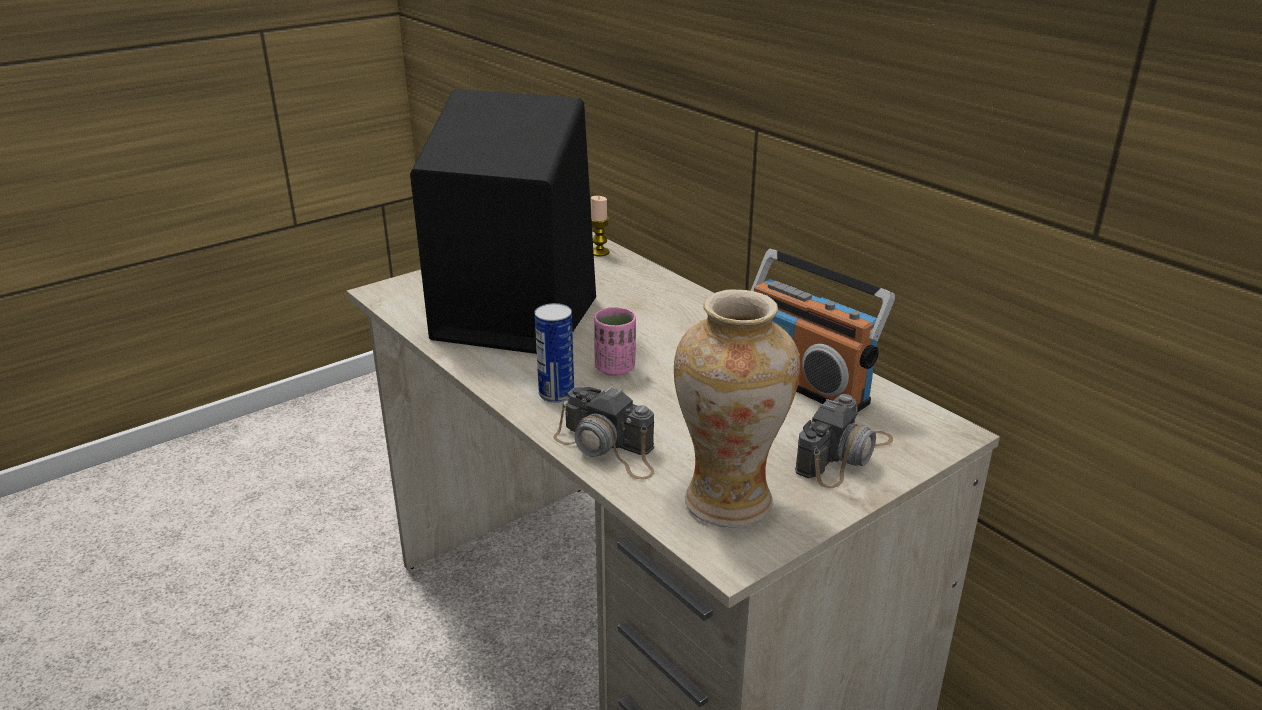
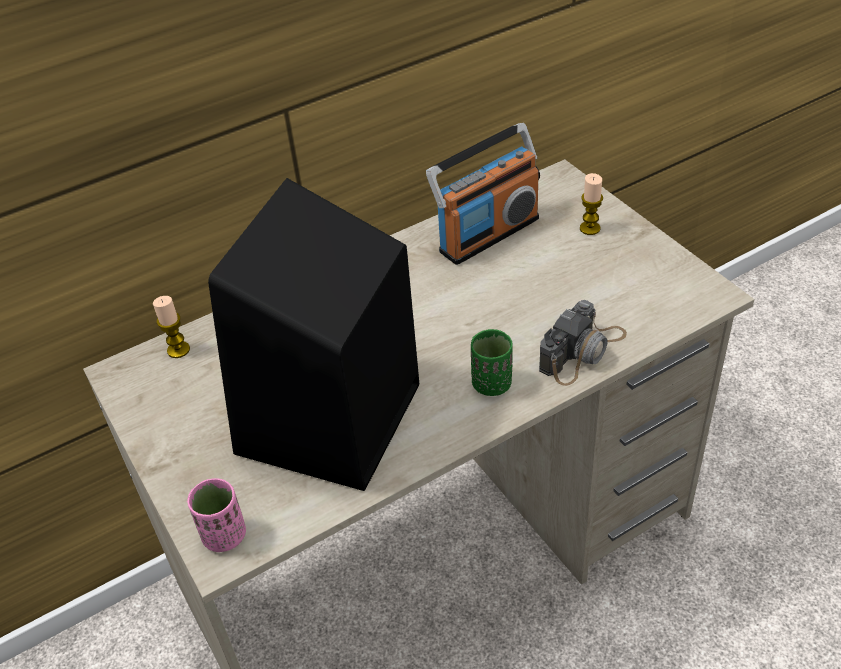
camera: 80 degrees left, 15 degrees up
(556, 394) = (492, 384): can -> green cup
(615, 368) = (448, 344): pink cup -> pink cup (224, 535)
(728, 501) = (650, 290): vase -> none
(844, 455) = (590, 228): camera -> candle

